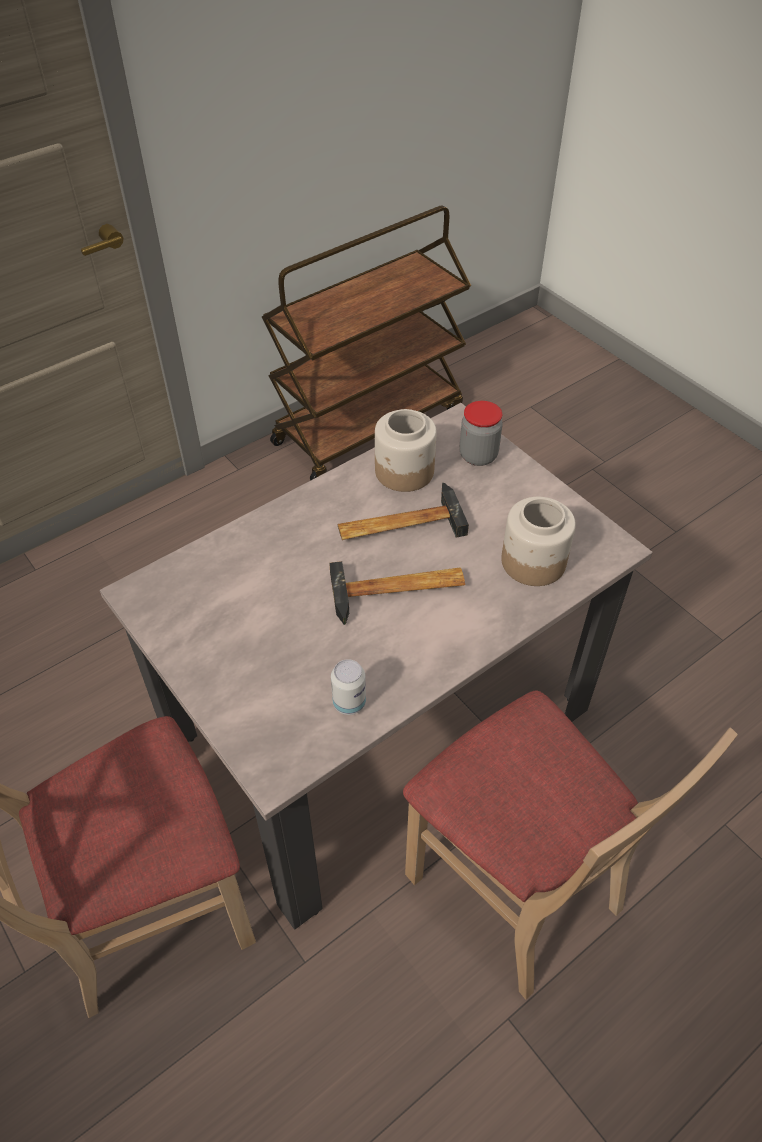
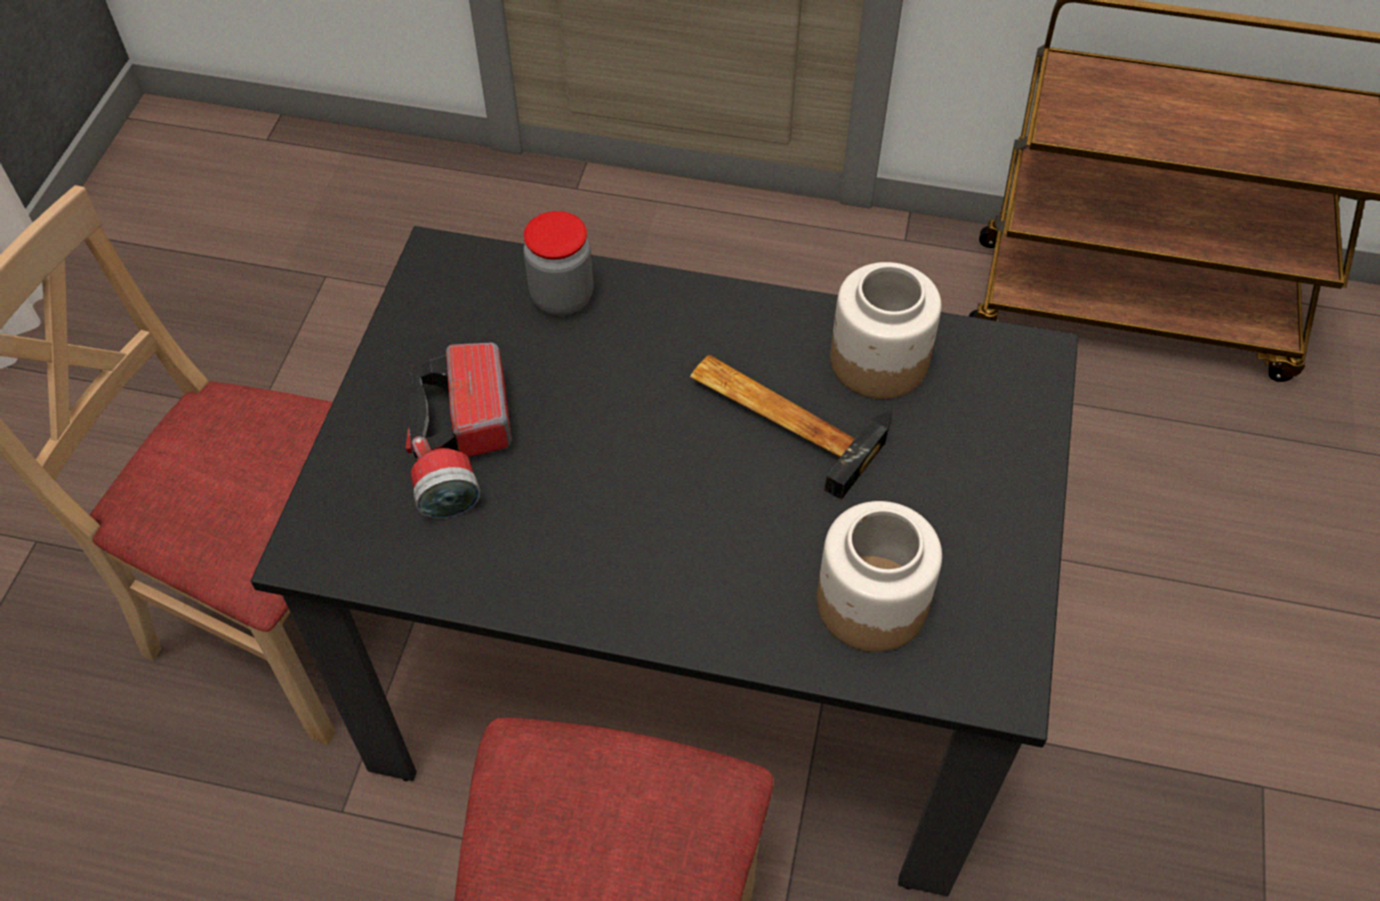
camera: 50 degrees right, 5 degrees up
(278, 660) = (461, 446): none -> flashlight
(349, 703) = (461, 555): can -> none
(381, 730) = (690, 671): beige dining table -> black dining table
(399, 592) = (673, 490): hammer -> none
(478, 456) = (997, 418): jar -> jar (562, 297)

